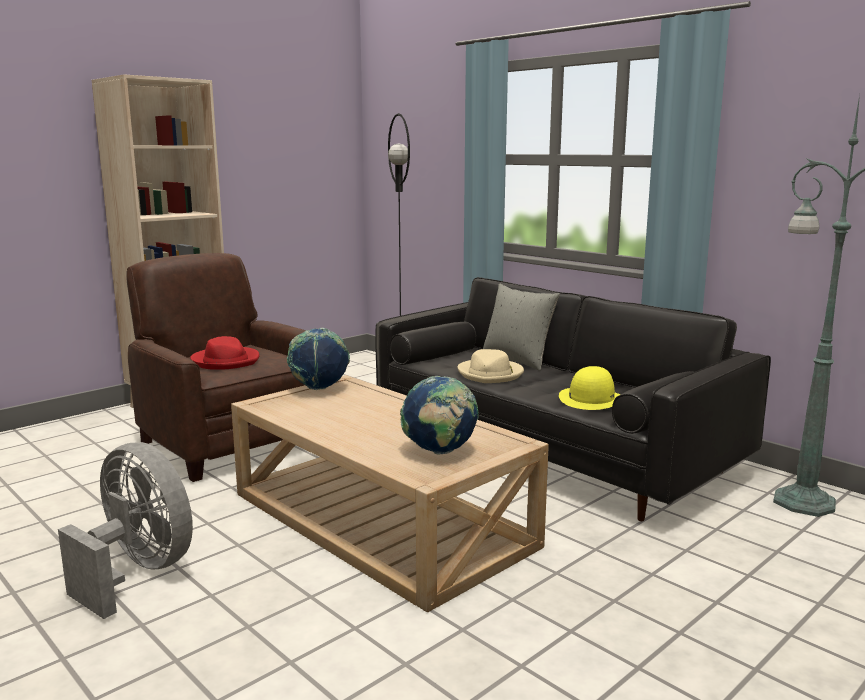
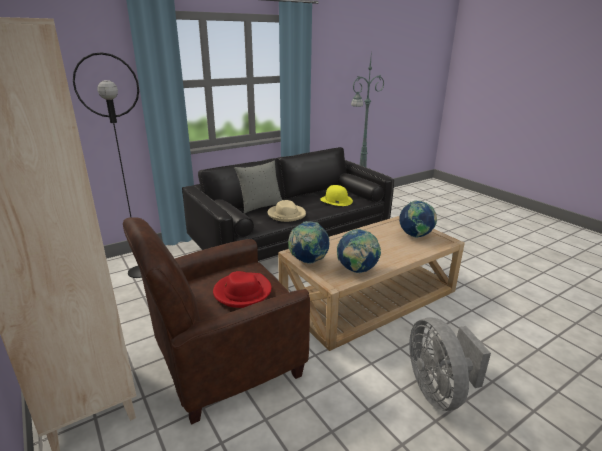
camera: 80 degrees left, 10 degrees up
(138, 572) = (438, 390): grey fan -> grey fan turned 60 degrees counterclockwise
(292, 412) = (357, 271): none -> globe

